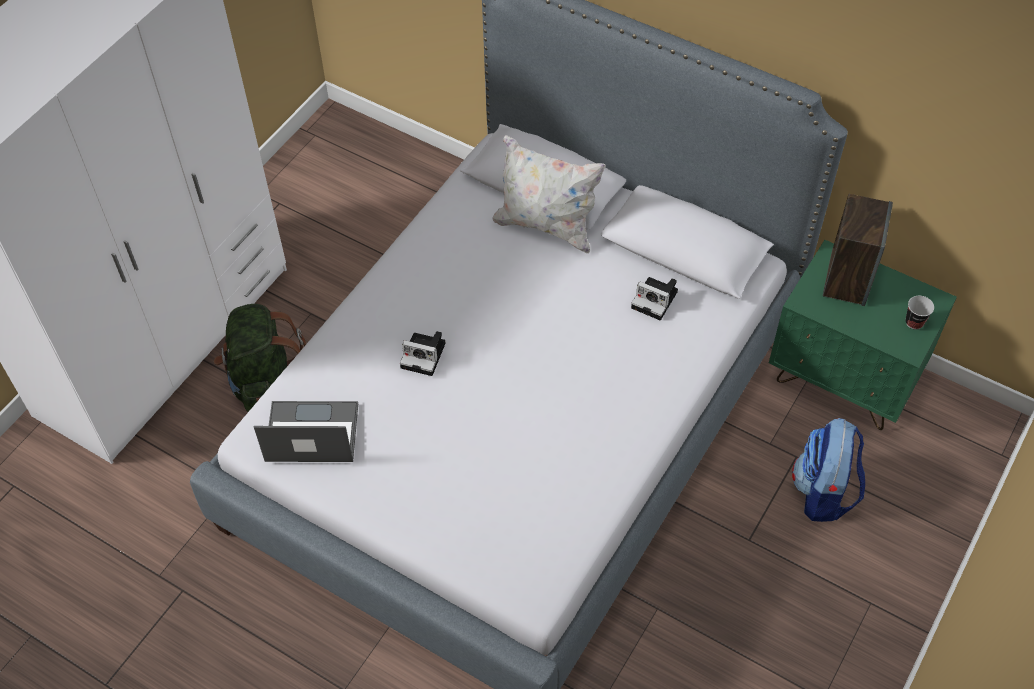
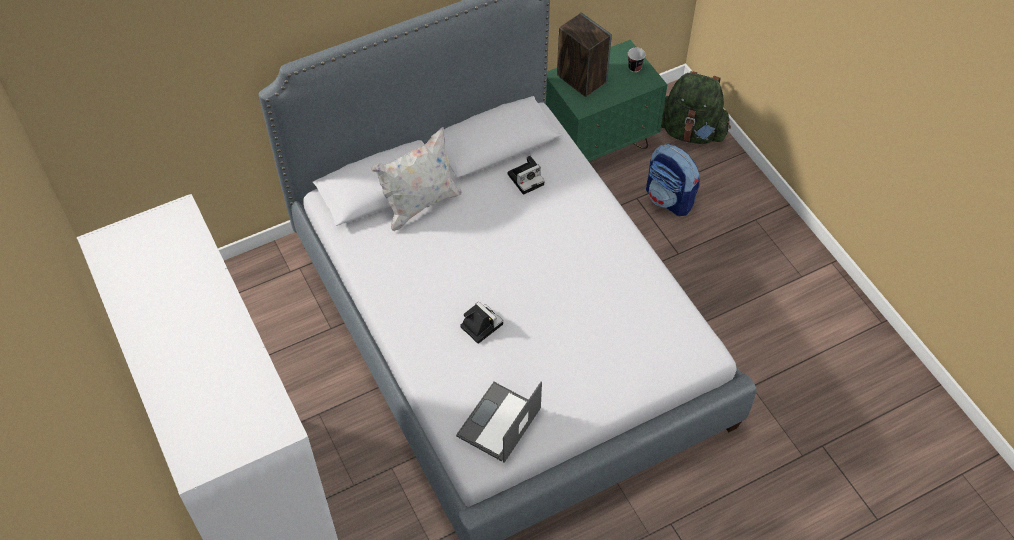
camera: 60 degrees left, 0 degrees up
(265, 381) = (359, 472): green backpack -> green backpack (690, 132)
(425, 355) = (480, 325): camera -> camera turned 90 degrees counterclockwise

